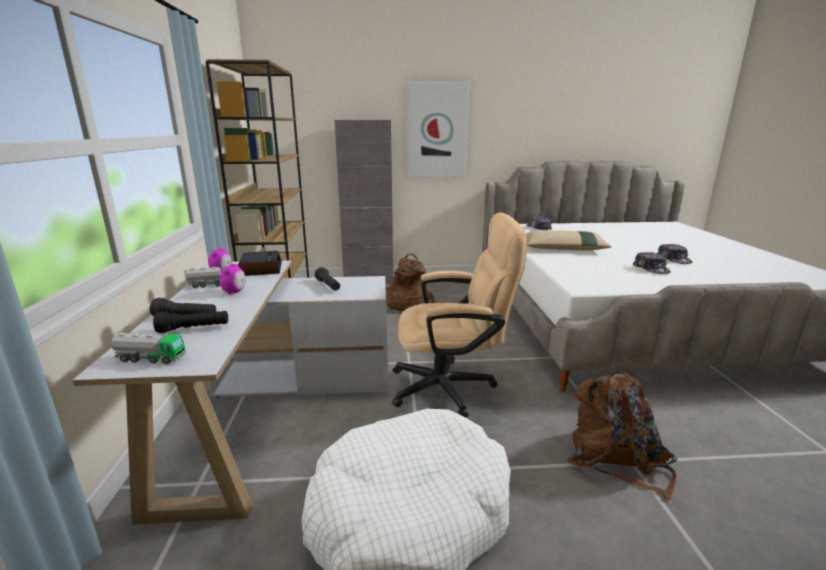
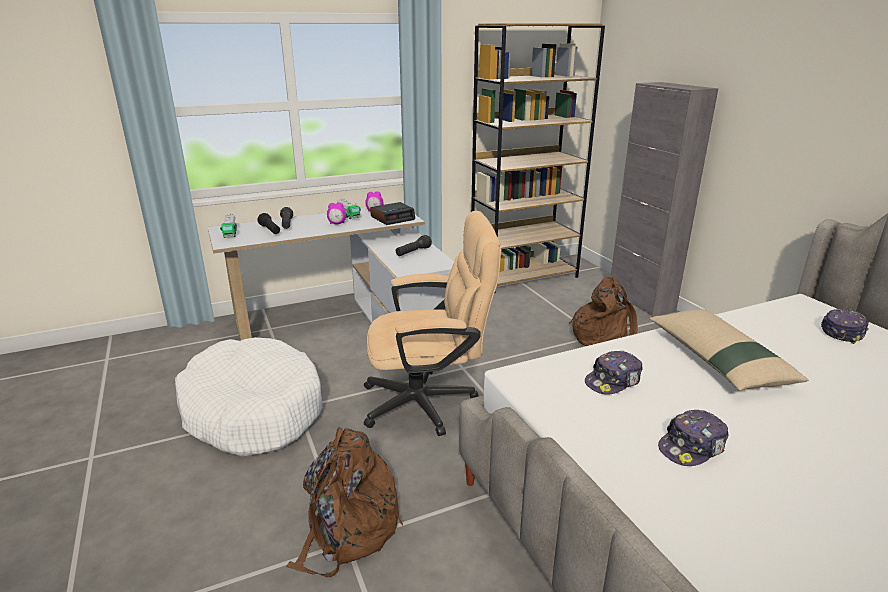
camera: 70 degrees right, 5 degrees up
(436, 131) = (779, 113): picture -> none
(452, 387) = (430, 402): beige office chair -> beige office chair turned 75 degrees counterclockwise
(673, 259) = (810, 485): cap -> cap (613, 381)

